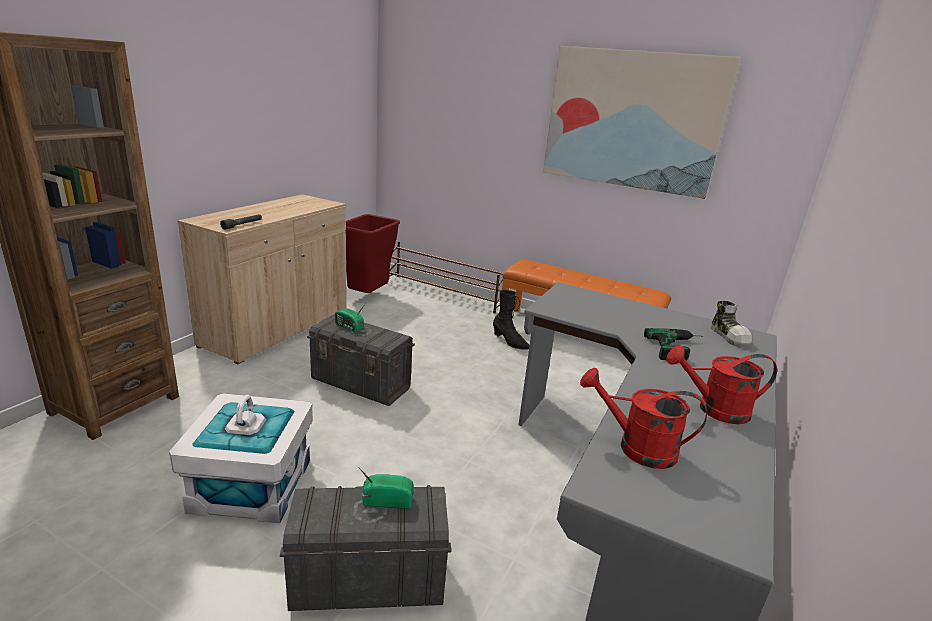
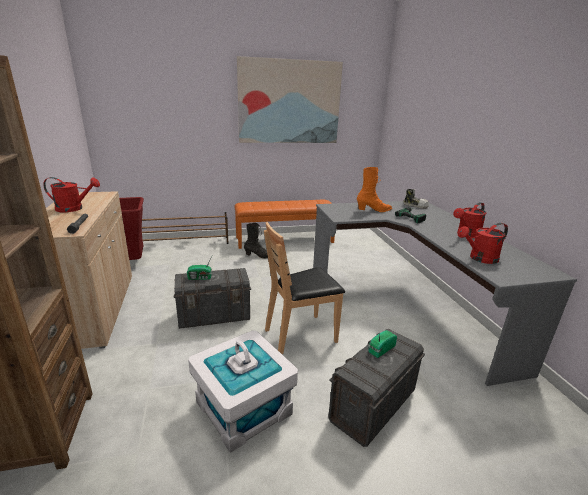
camera: 40 degrees left, 0 degrees up
(274, 209) = (74, 208): none -> red watering can
(416, 453) = (301, 334): none -> brown chair
(628, 317) = (374, 210): none -> orange boot

